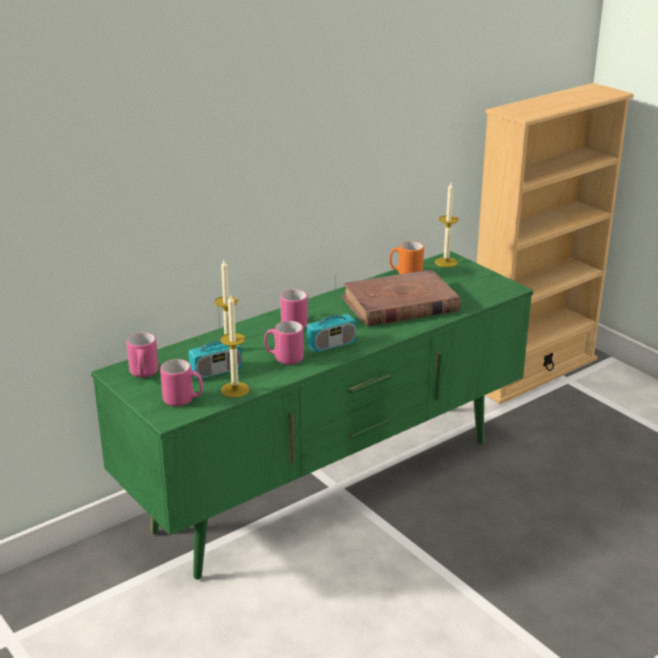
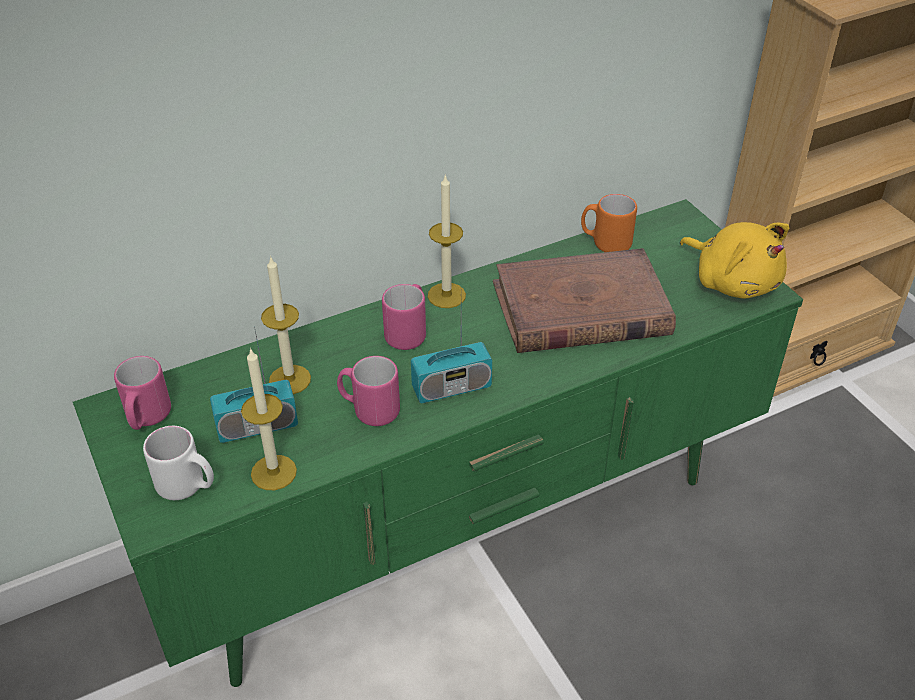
camera: 10 degrees right, 15 degrees up
(183, 400) = (188, 487): pink mug -> white mug
(446, 262) = (674, 224): candle -> candle (446, 295)
(489, 285) = (733, 281): none -> yellow plush toy

